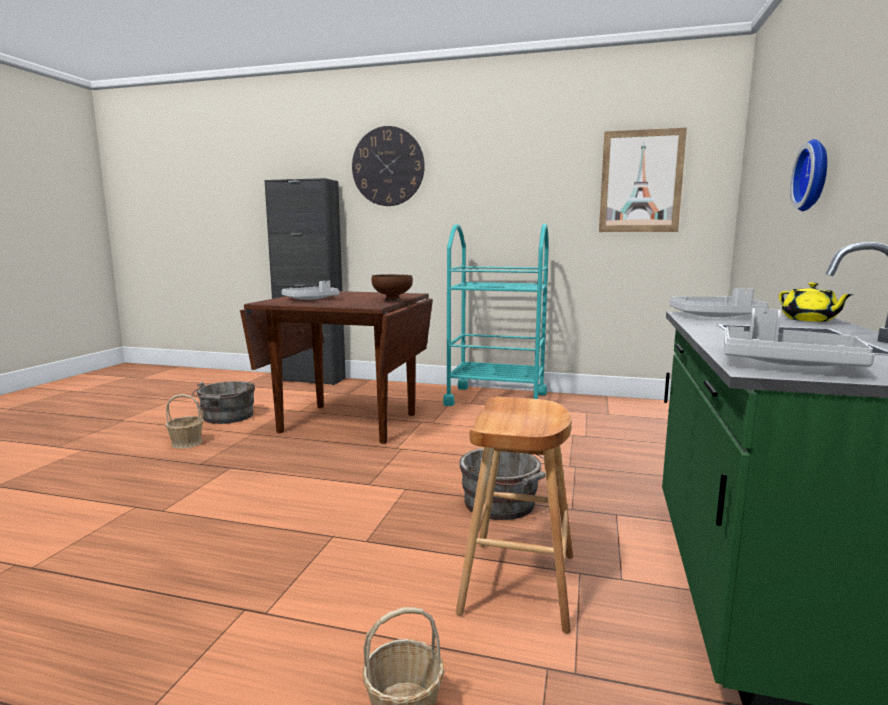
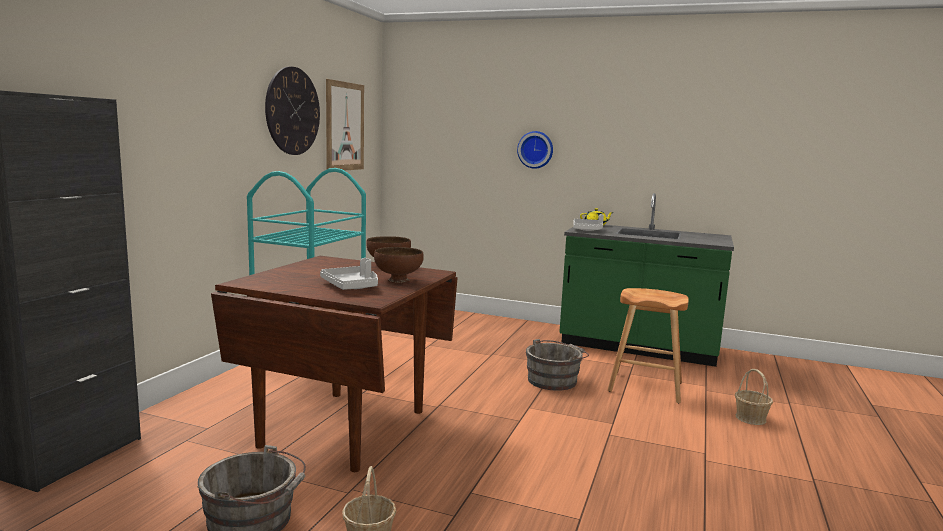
camera: 85 degrees left, 0 degrees up
(335, 303) = (398, 280): none -> brown bowl
(388, 166) = (149, 84): wall clock -> wall clock (293, 111)
(786, 363) = (707, 241): grey tray -> none

